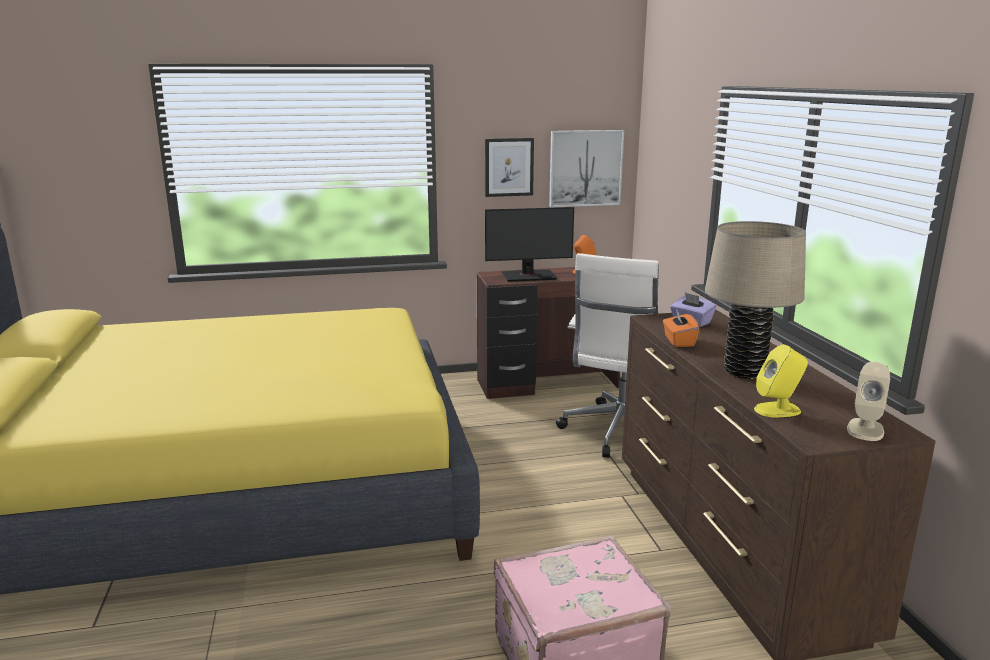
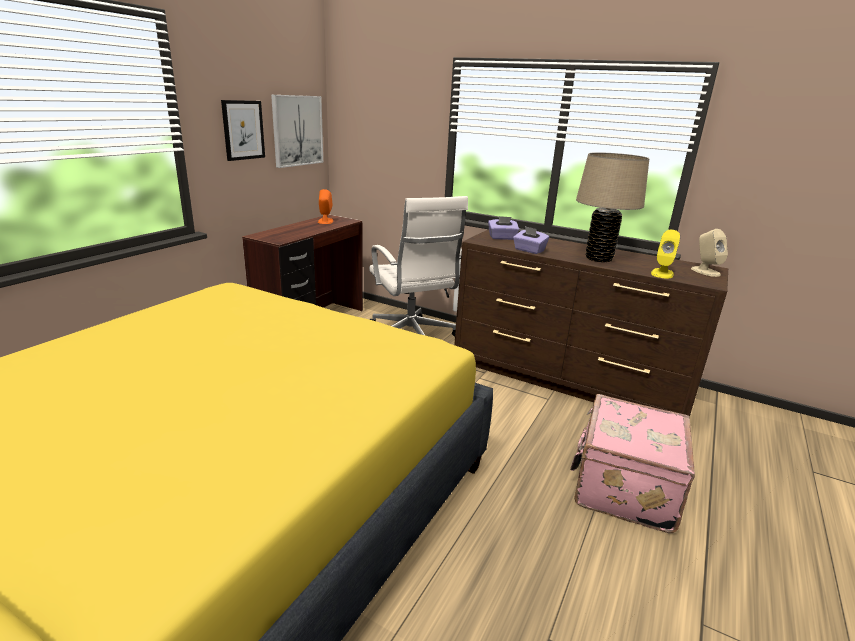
camera: 50 degrees left, 5 degrees up
(528, 276) = (294, 231): monitor -> none
(678, 341) = (529, 250): orange tissue box -> purple tissue box

